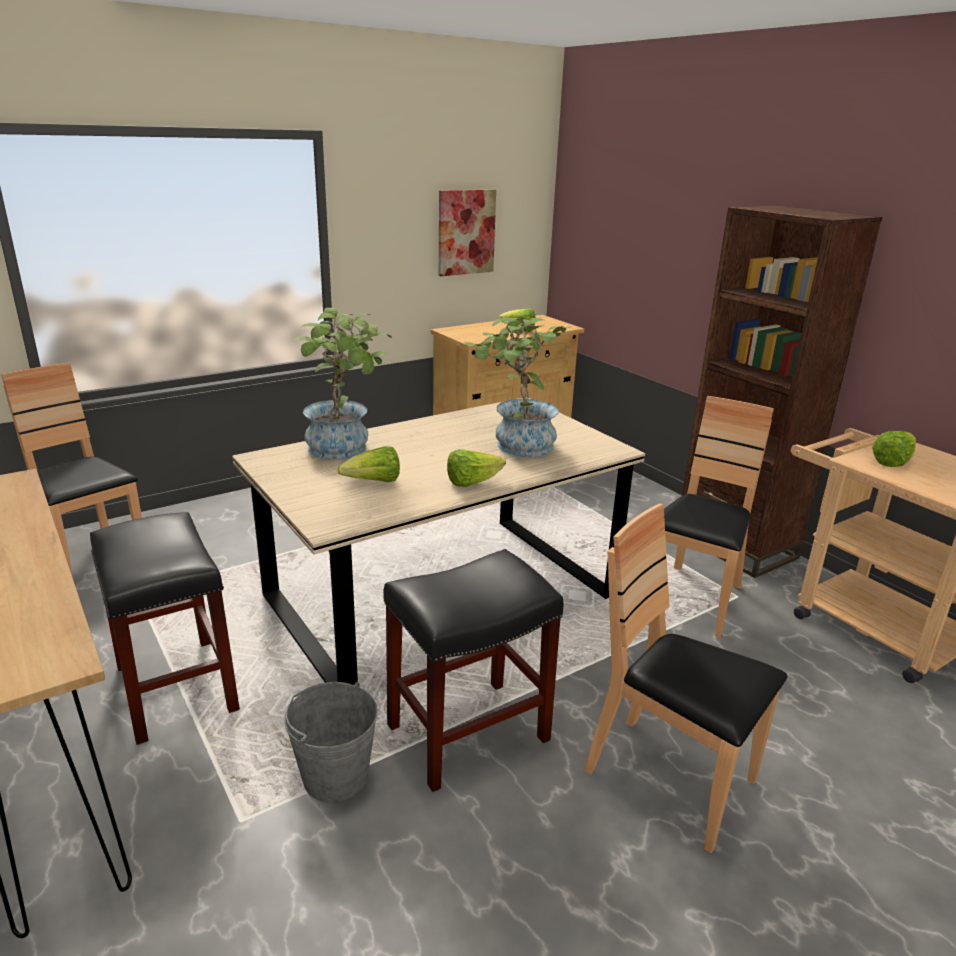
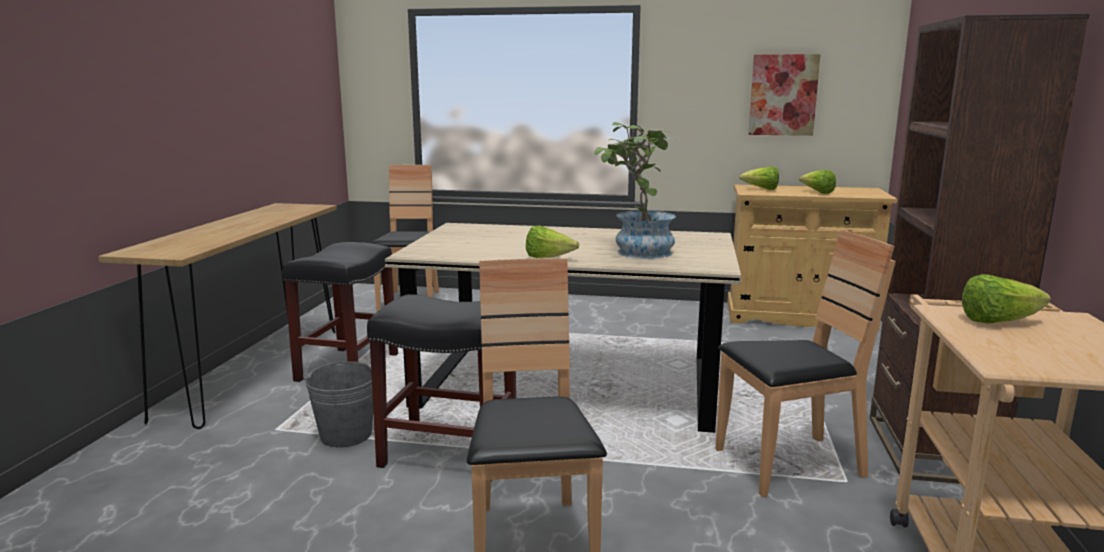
camera: 45 degrees right, 10 degrees down
(346, 449) = (514, 231): potted plant -> none
(374, 482) = (488, 246): lettuce -> lettuce (761, 189)

